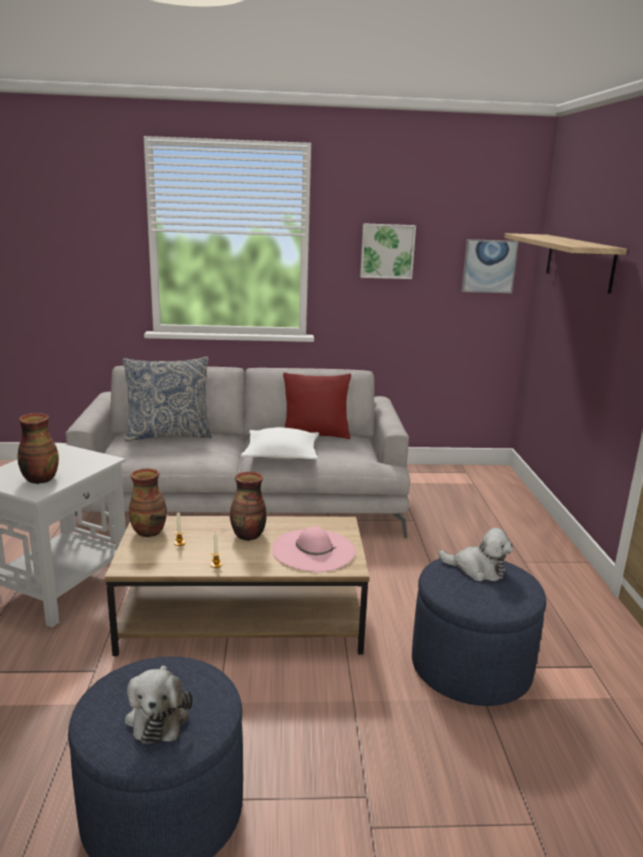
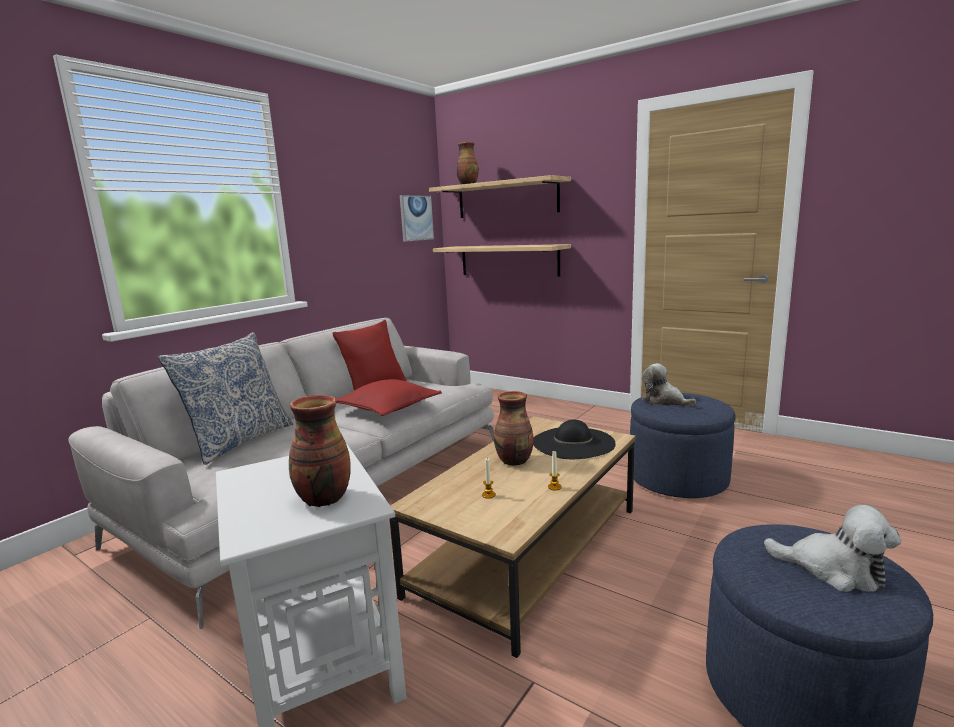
camera: 50 degrees left, 5 degrees down
(149, 531) = (442, 505): vase -> vase (467, 184)
(281, 454) = (388, 408): white pillow -> red pillow
(313, 550) = (573, 443): pink hat -> black hat
(387, 251) = (347, 208): picture -> none
(477, 569) = (664, 401): plush toy -> plush toy turned 105 degrees counterclockwise
(566, 340) = (508, 260): none -> shelf

